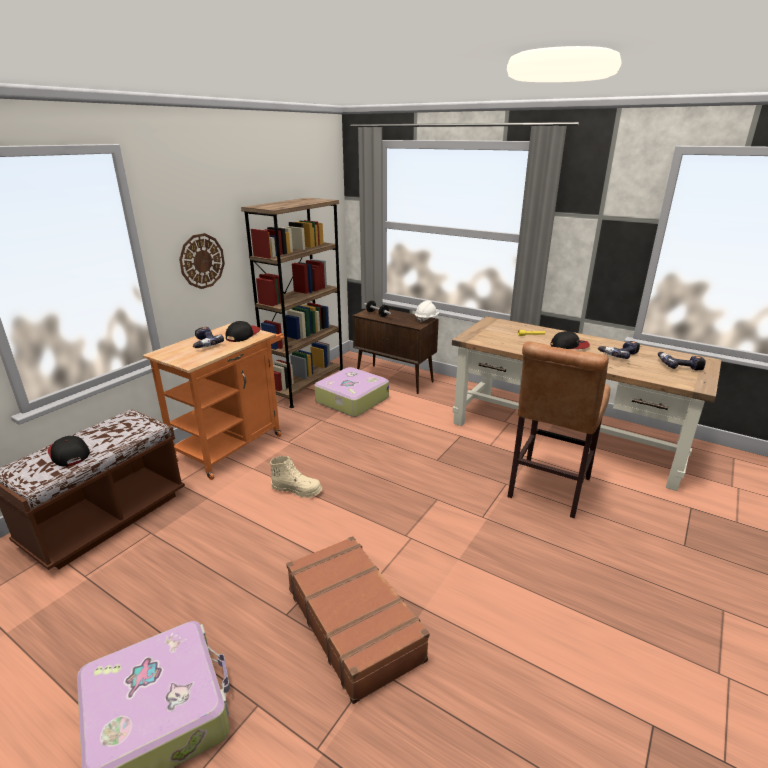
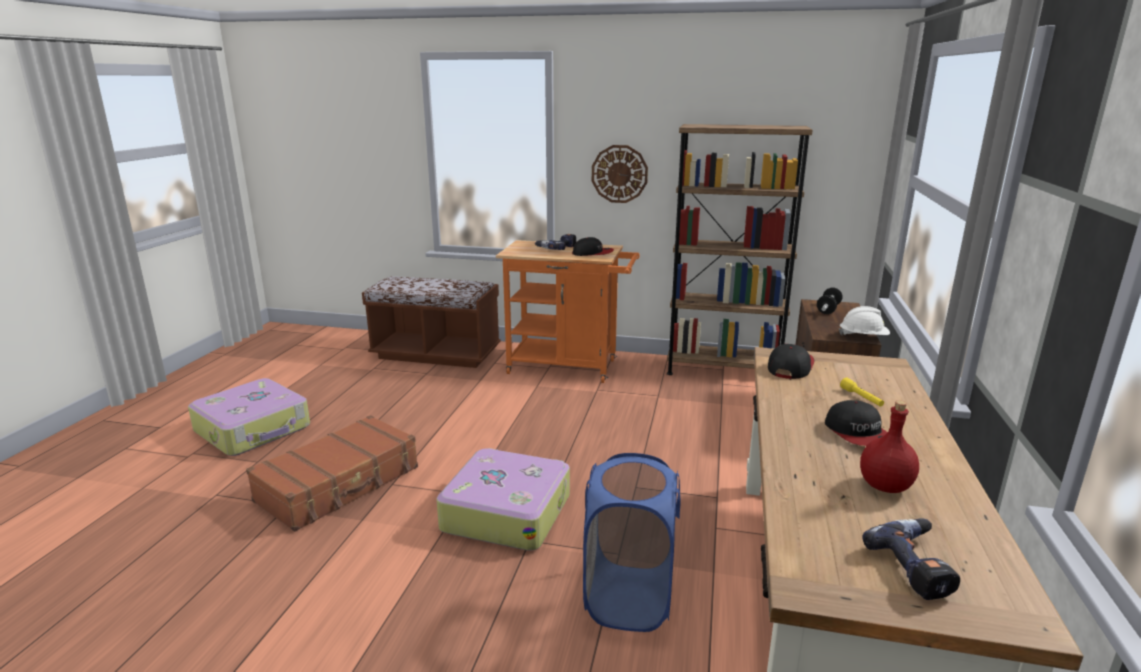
camera: 70 degrees right, 5 degrees down
(69, 453) = (415, 283): cap -> cap (790, 366)
(297, 490) = (515, 414): beige boot -> none
(351, 400) = (725, 402): suitcase -> suitcase (506, 512)
(547, 490) = (629, 598): brown stool -> blue laundry basket
(618, 354) = (885, 486): power drill -> red bottle

